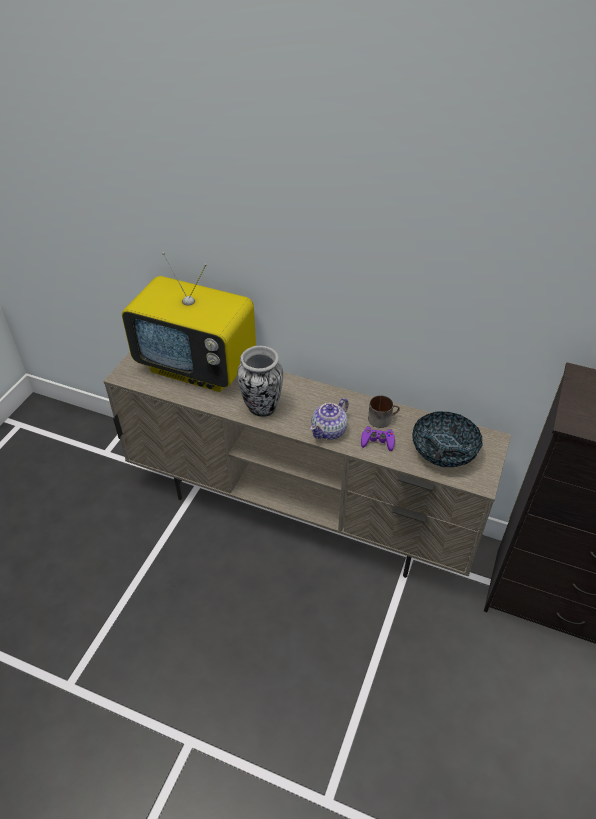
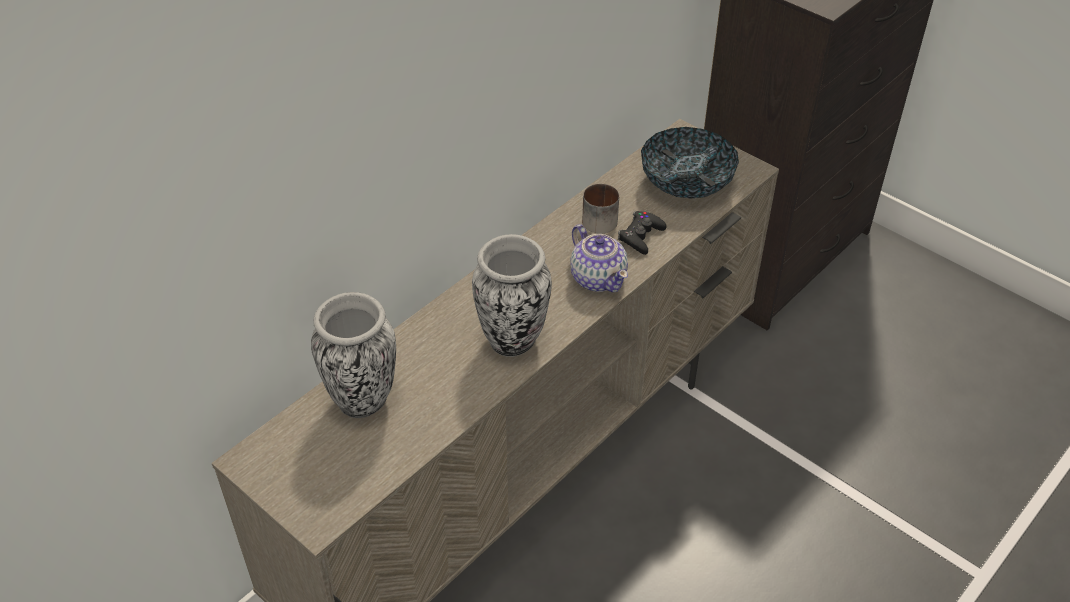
camera: 70 degrees left, 0 degrees up
(198, 366) = (362, 400): television -> vase
(377, 441) = (641, 236): purple game controller -> black game controller

